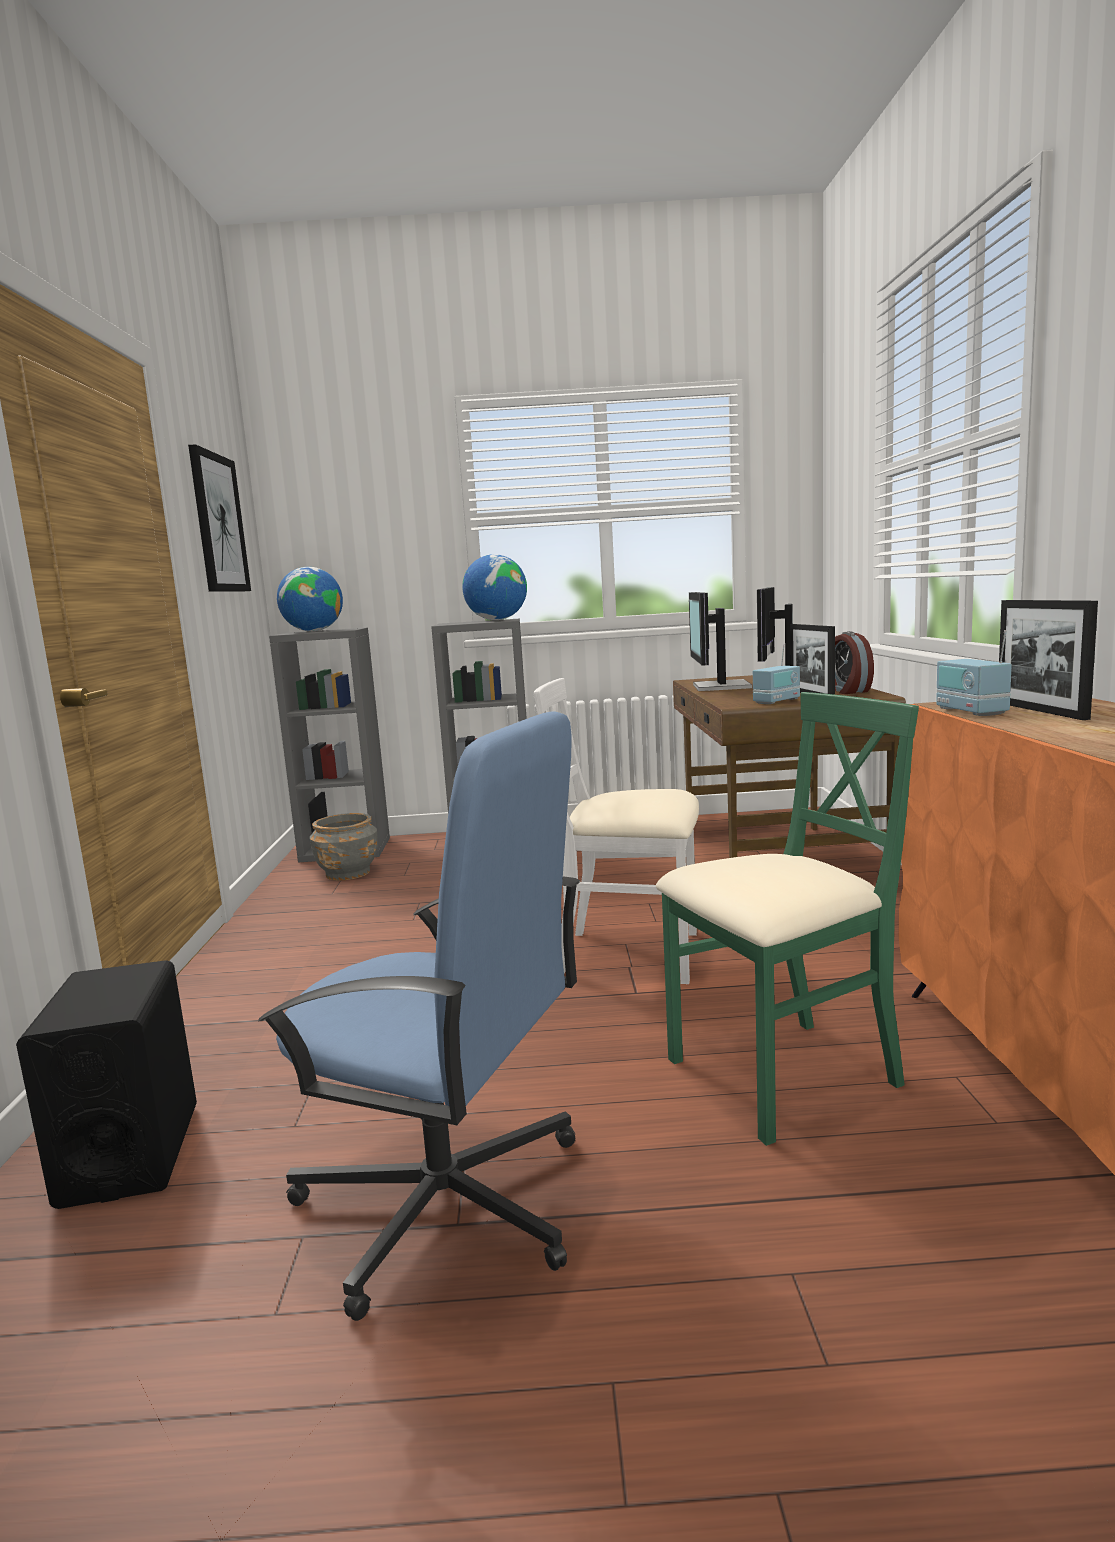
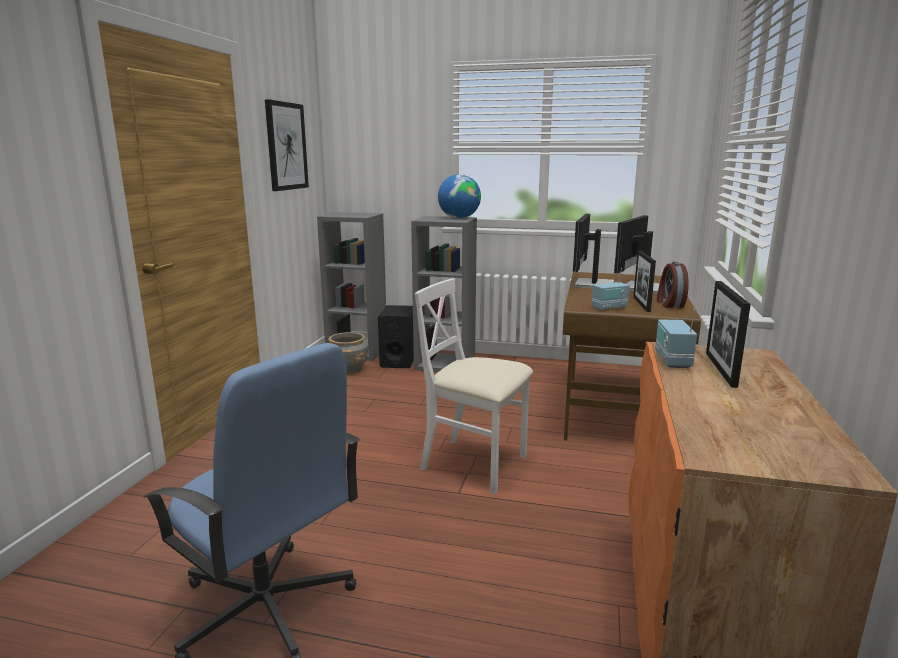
camera: 15 degrees right, 5 degrees up
(130, 1154) = (136, 534): black speaker -> black speaker (398, 360)
(313, 631) = (347, 214): globe -> none
(782, 1075) = (506, 575): green chair -> none

